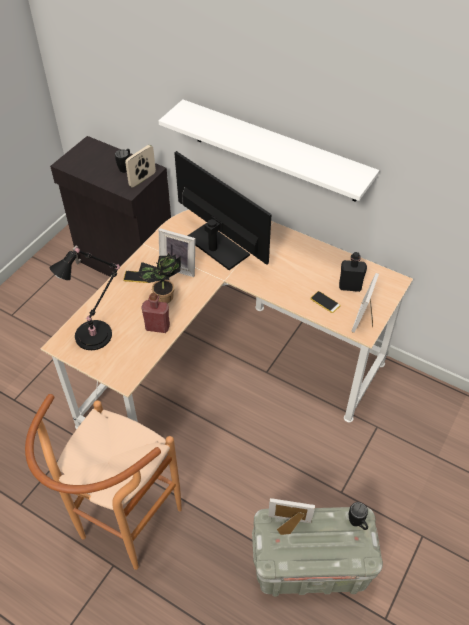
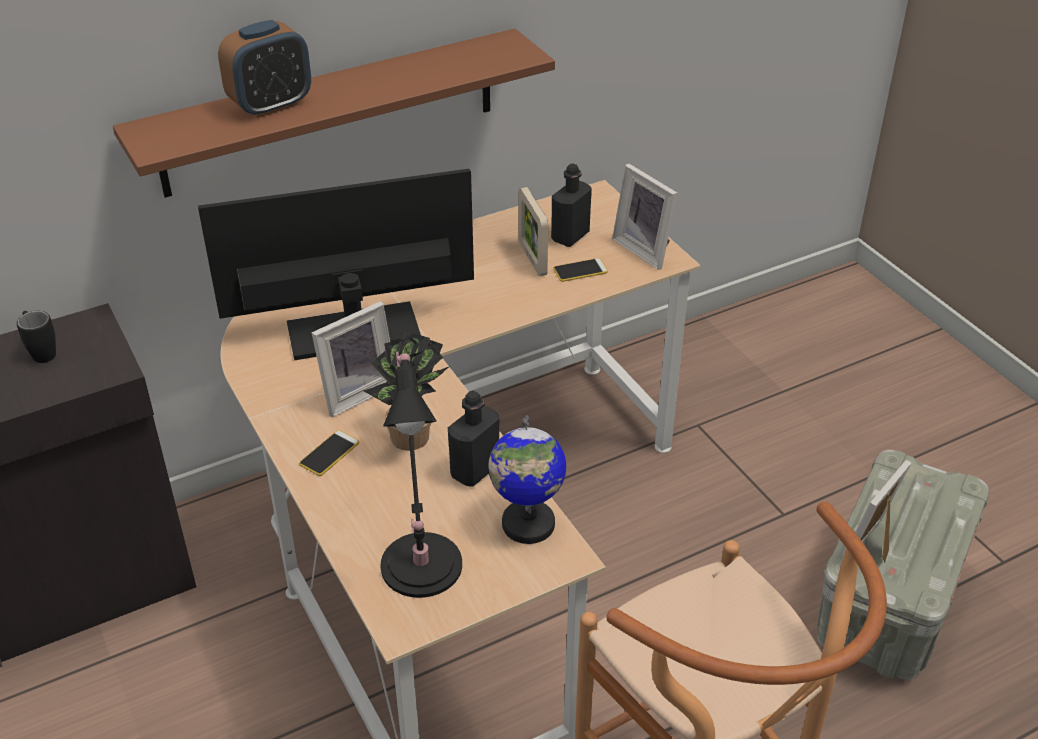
camera: 60 degrees left, 10 degrees down
(136, 359) = (527, 524): none -> globe
(142, 179) = (104, 342): picture frame -> picture frame (532, 259)
(157, 327) = (475, 470): red bottle -> black bottle
(233, 130) = (271, 105): none -> alarm clock
(274, 151) = (330, 113): white shelf -> brown shelf
(357, 524) = (907, 472): black mug -> none

